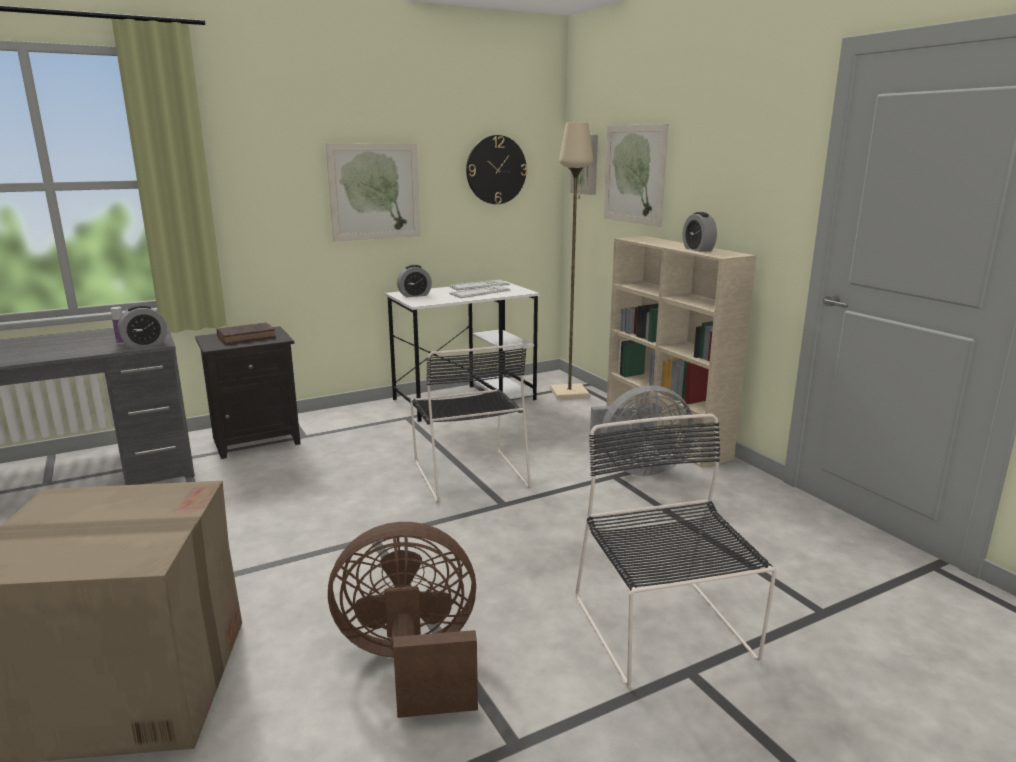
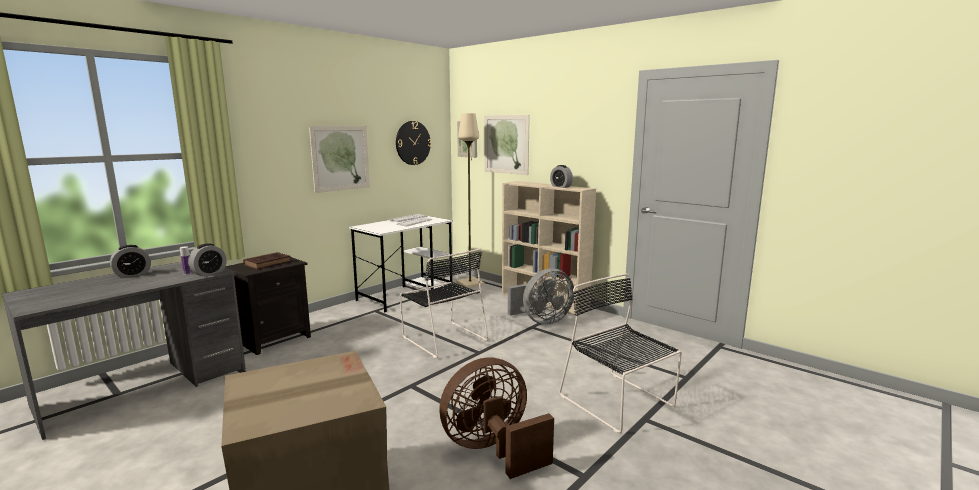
camera: 20 degrees left, 5 degrees down
(414, 295) = (372, 227): alarm clock -> alarm clock (132, 274)

